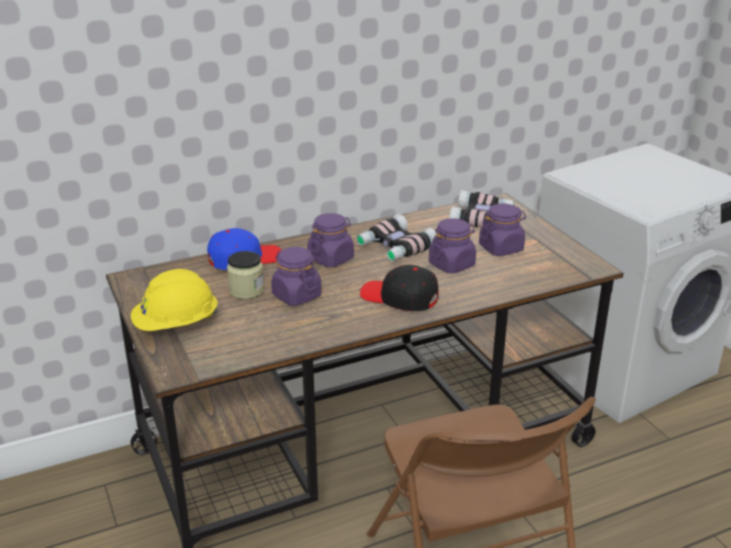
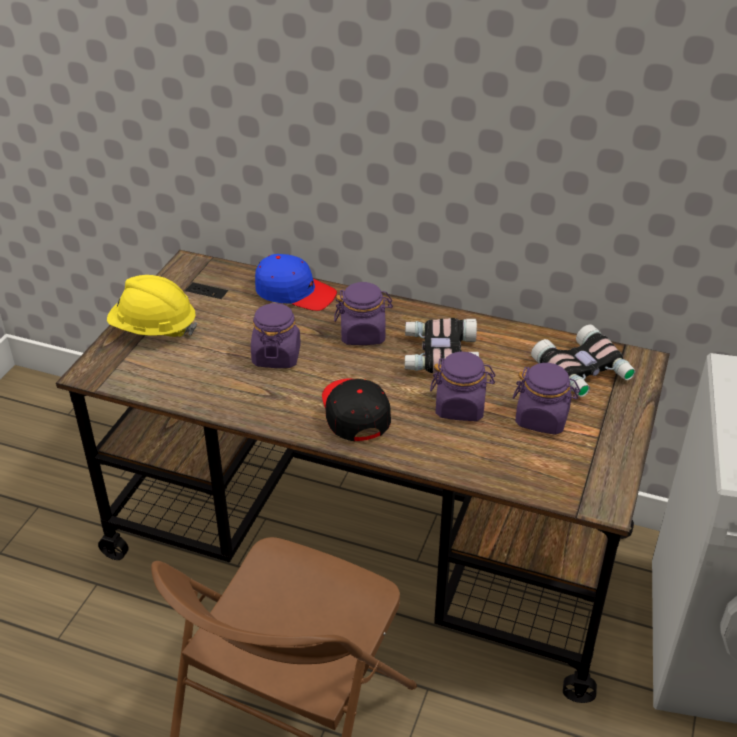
camera: 45 degrees right, 10 degrees up
(246, 290) = (248, 327): jar -> none

